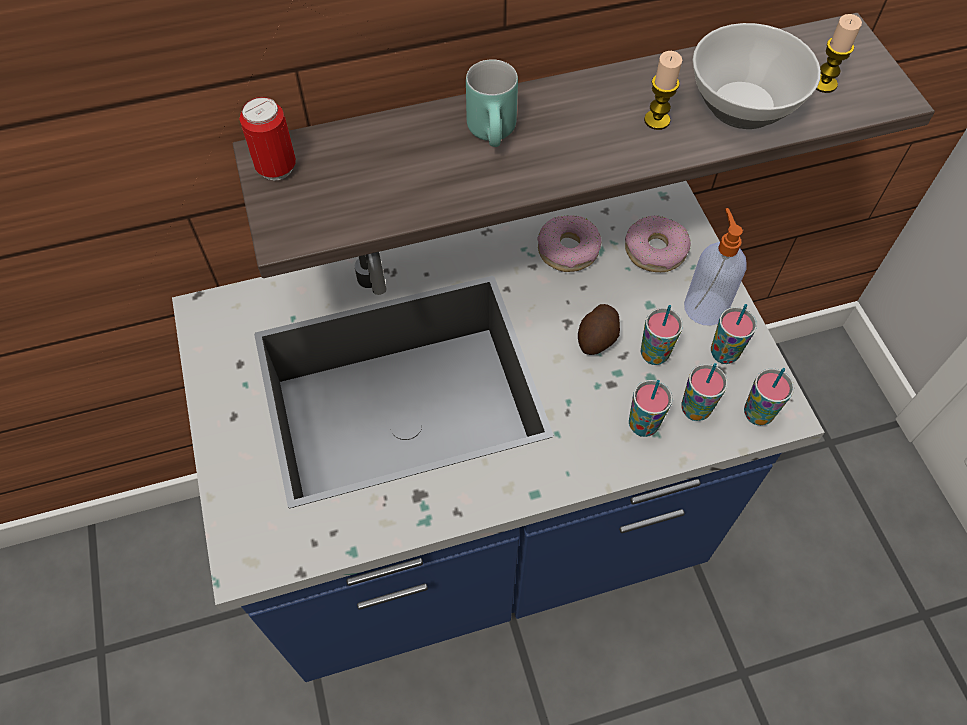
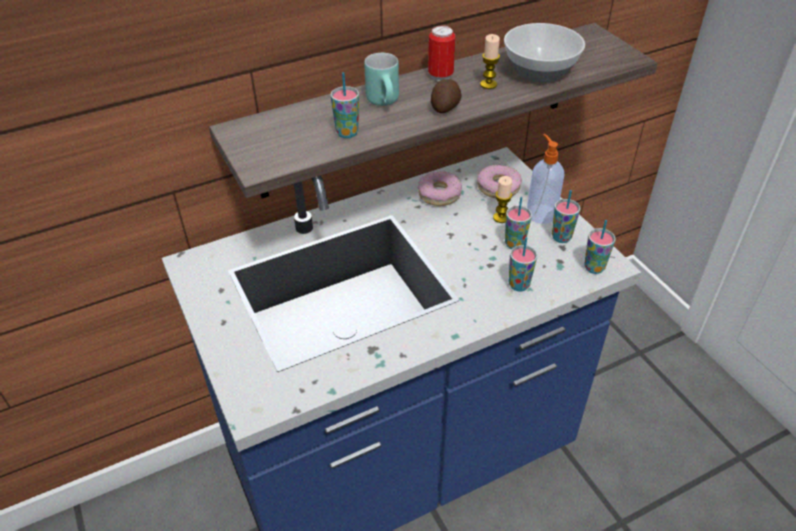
camera: 10 degrees left, 15 degrees down
(276, 168) = (243, 135): can -> can (440, 76)
(598, 337) = (474, 240): potato -> potato (446, 106)
(695, 410) = (551, 271): cup -> cup (347, 133)
(824, 84) = (586, 57): candle -> candle (501, 218)

